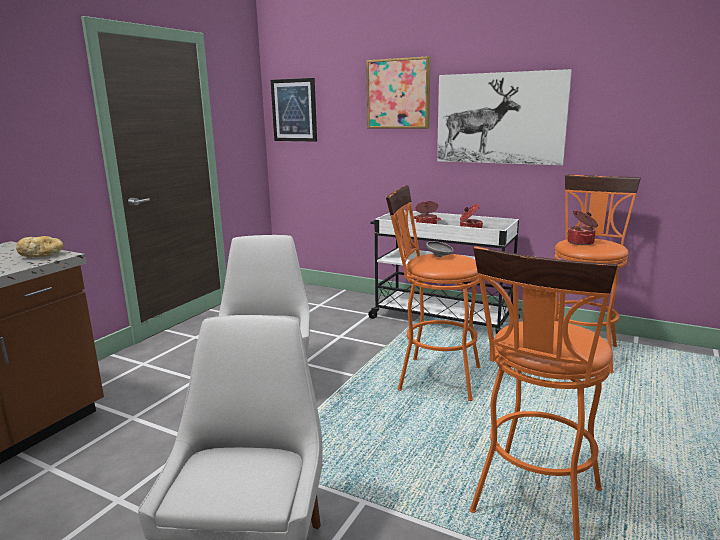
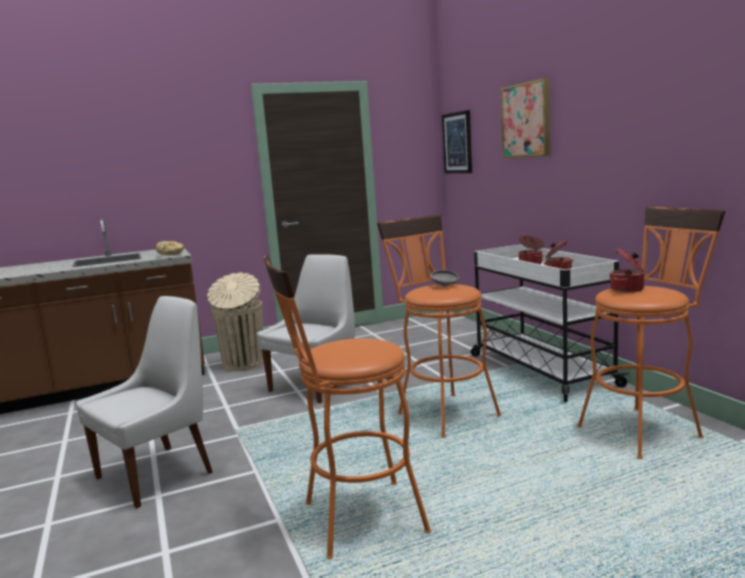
camera: 40 degrees right, 5 degrees down
(133, 384) = (243, 365): none -> beige trash can
(500, 118) = (607, 141): picture -> none

